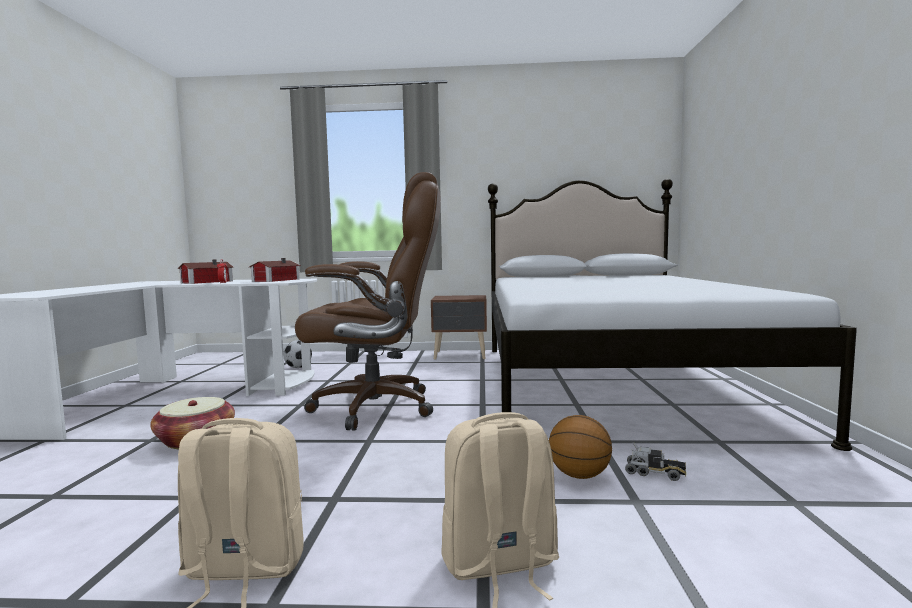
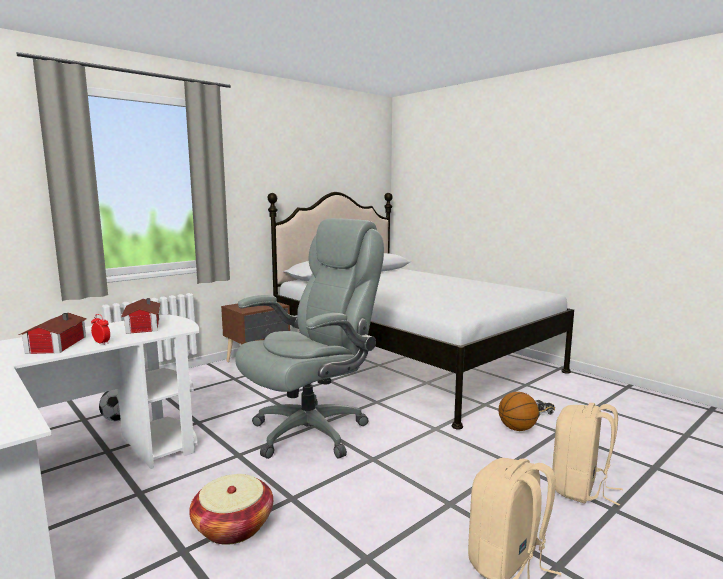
camera: 45 degrees left, 5 degrees up
(377, 407) = (311, 431): brown office chair -> grey office chair

